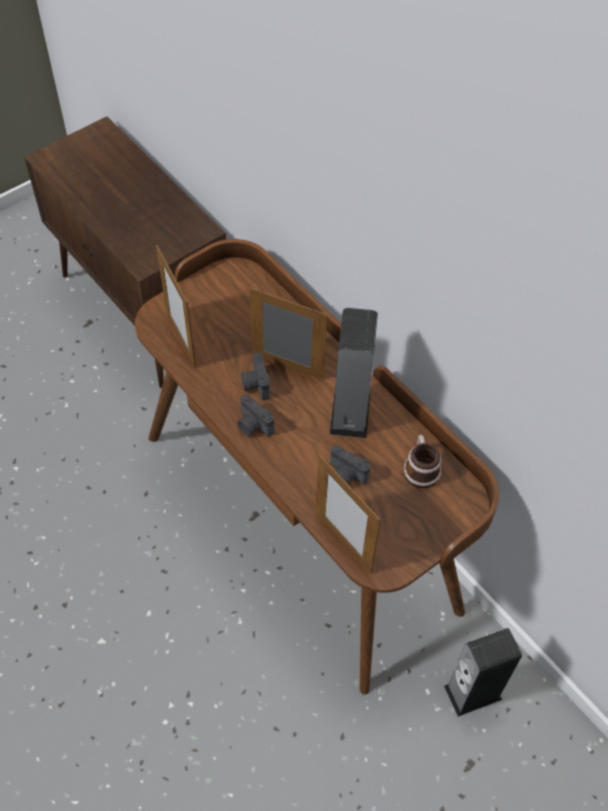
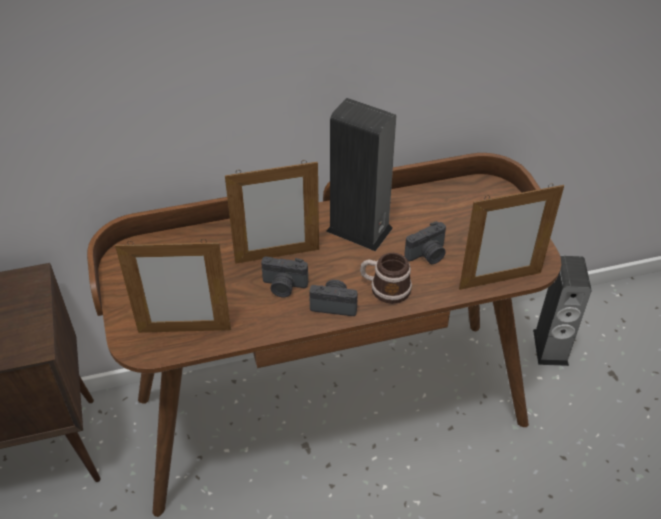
camera: 65 degrees left, 10 degrees down
(253, 426) = (334, 304): camera -> camera turned 150 degrees counterclockwise
(287, 366) = (277, 256): picture frame -> picture frame turned 150 degrees counterclockwise
(420, 468) = (443, 204): mug -> mug (385, 288)

